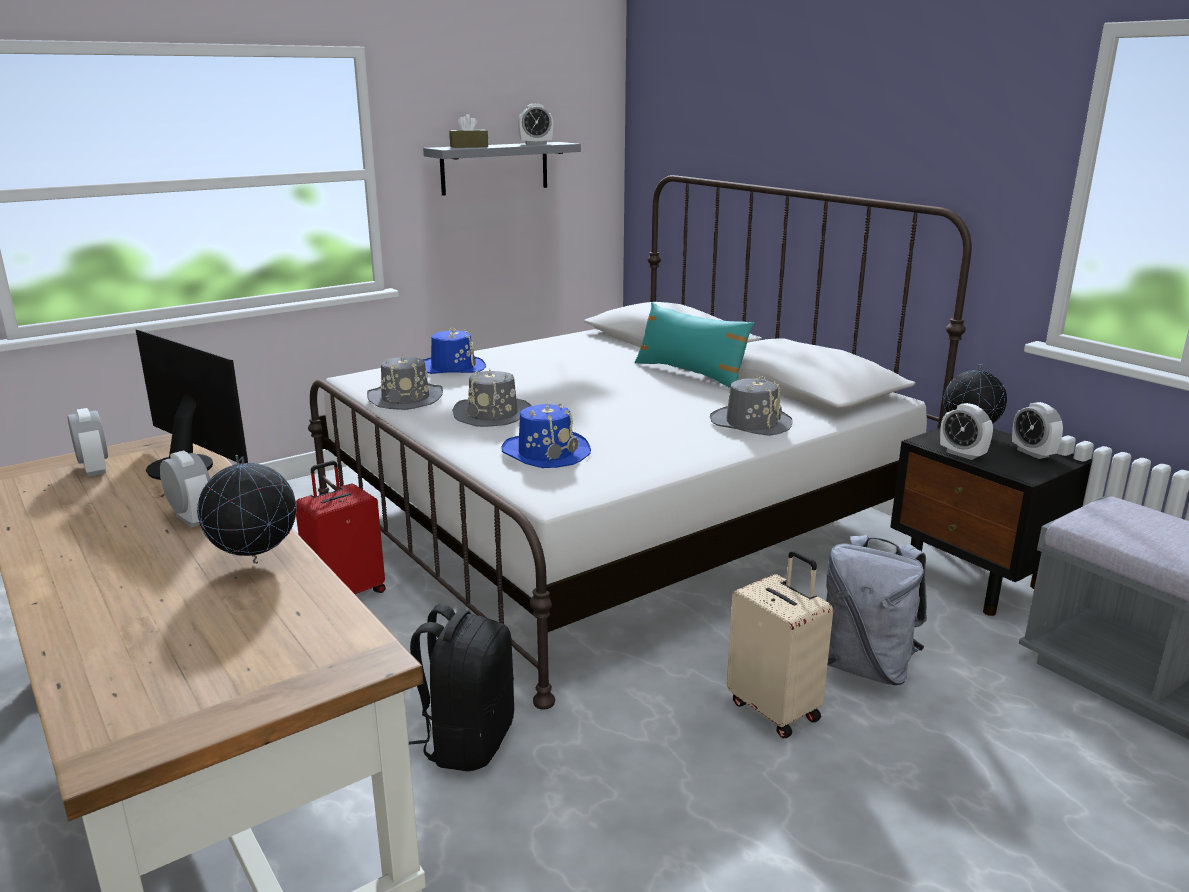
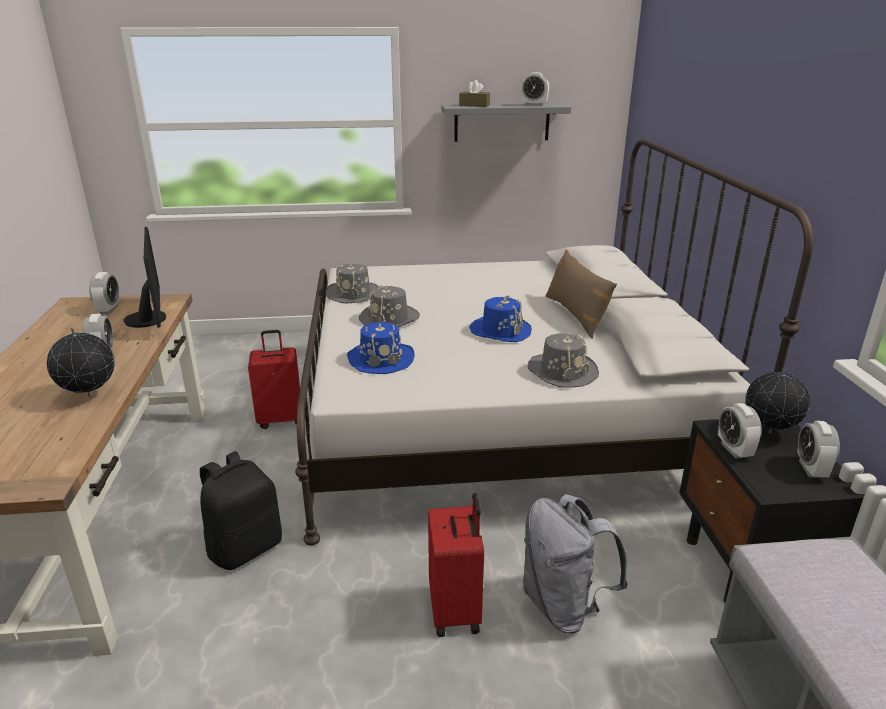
camera: 30 degrees right, 5 degrees up
(452, 368) = (413, 275): blue hat -> blue hat (500, 331)
(690, 374) = (576, 315): turquoise pillow -> brown pillow
(775, 709) = (456, 611): beige suitcase -> red suitcase

